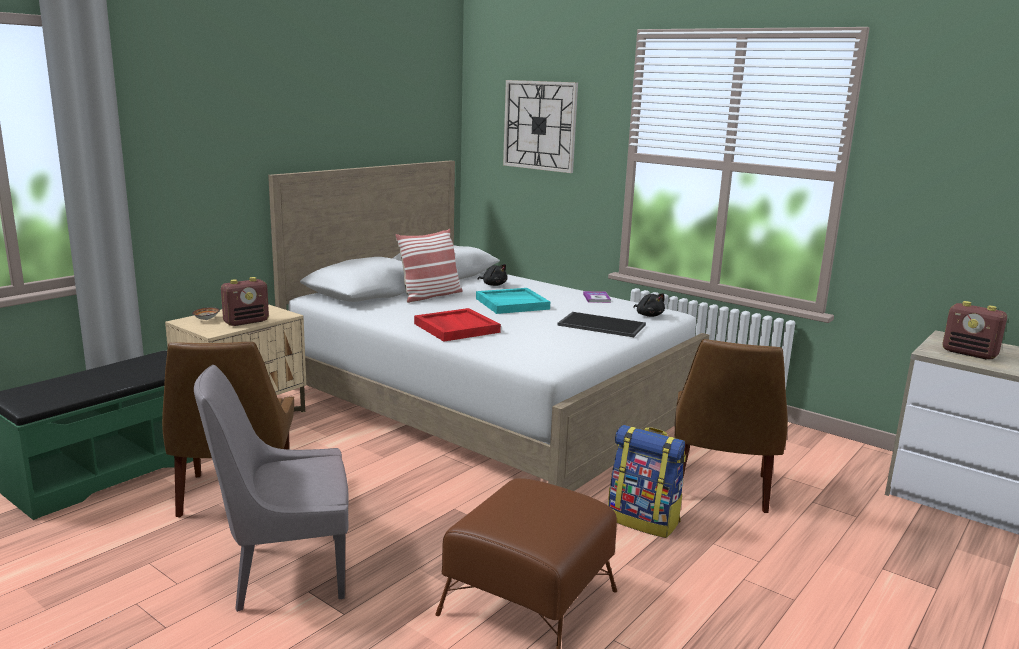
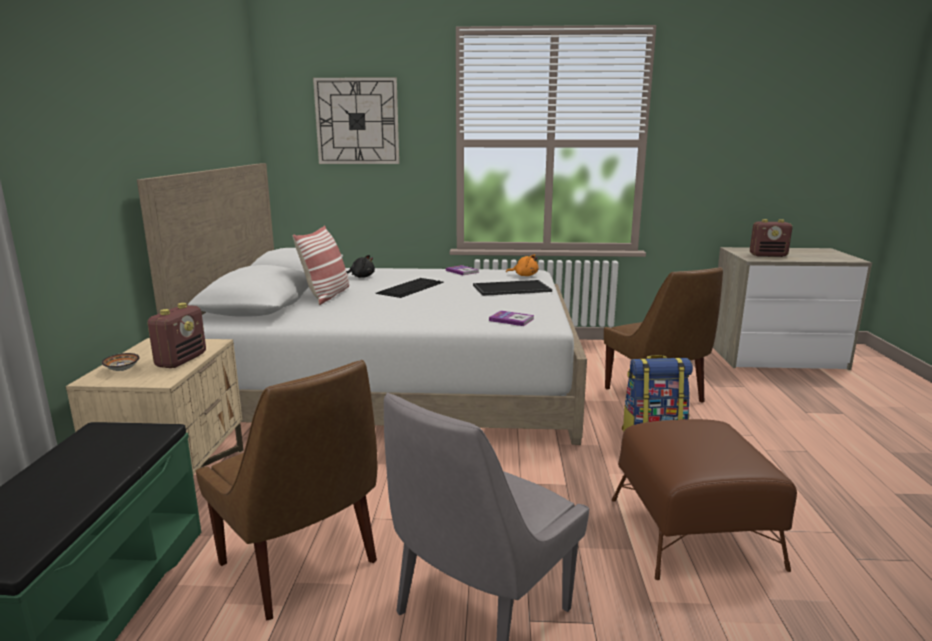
camera: 35 degrees left, 0 degrees up
(455, 328) = (411, 315): red tray -> none
(512, 303) = (411, 287): turquoise tray -> keyboard
(527, 352) = (511, 319): none -> book
(649, 315) = (524, 275): black plush toy -> orange plush toy

